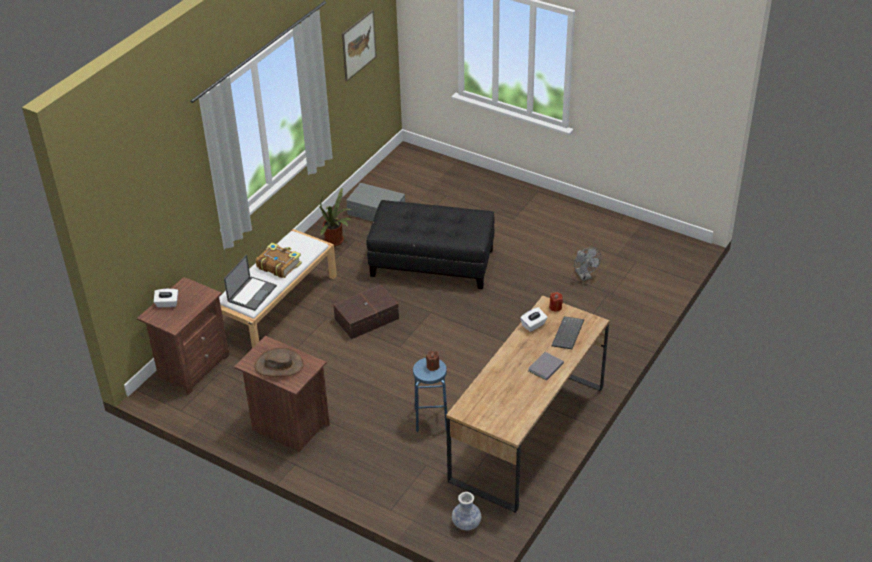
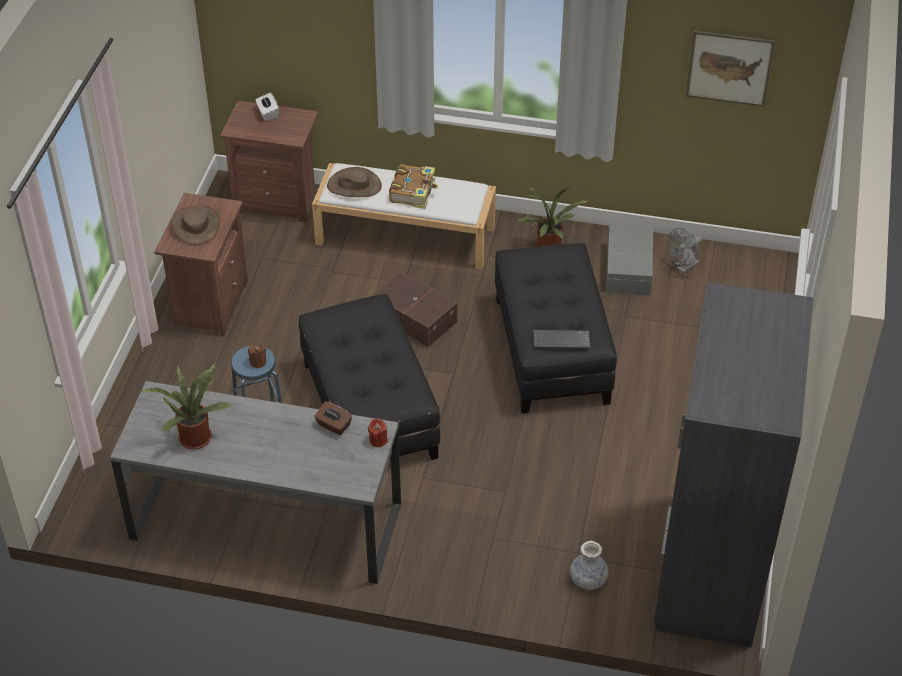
camera: 70 degrees right, 5 degrees up
(252, 293) = (354, 185): laptop -> brown hat
(445, 360) = (368, 410): none -> black ottoman
(466, 523) = (102, 497): vase -> vase (588, 580)
(514, 395) = (195, 435): none -> potted plant
(527, 433) = (266, 521): brown desk -> grey desk
(533, 325) = (333, 425): white tissue box -> brown tissue box
(544, 367) = (255, 453): grey book -> none
(568, 334) = (328, 464): keyboard -> keyboard (560, 341)
(585, 276) = (600, 517): grey fan -> grey fan (683, 267)
(640, 244) = (709, 569): none -> grey wardrobe

